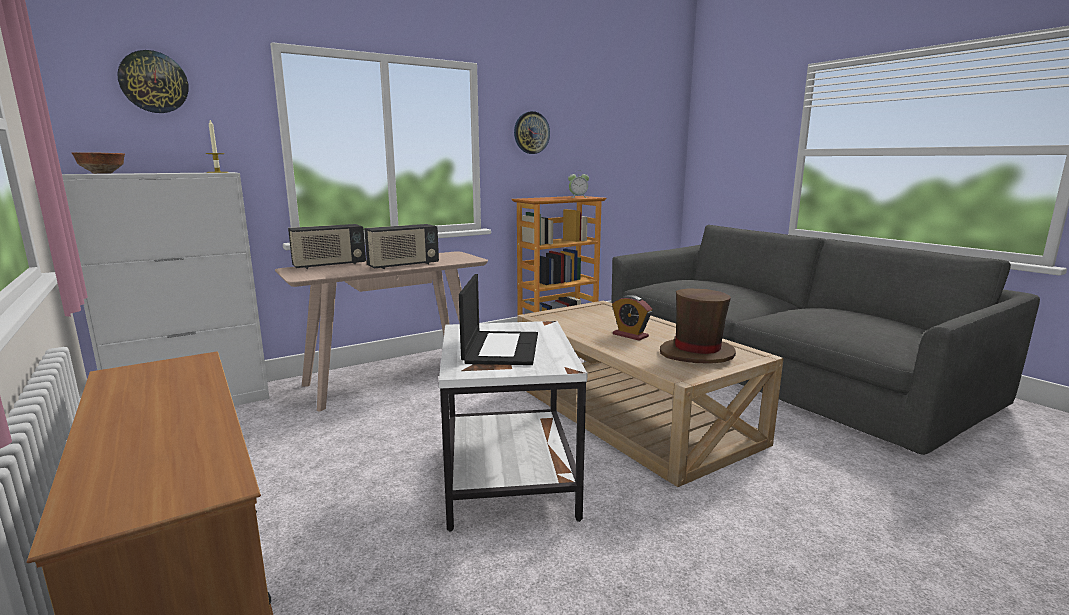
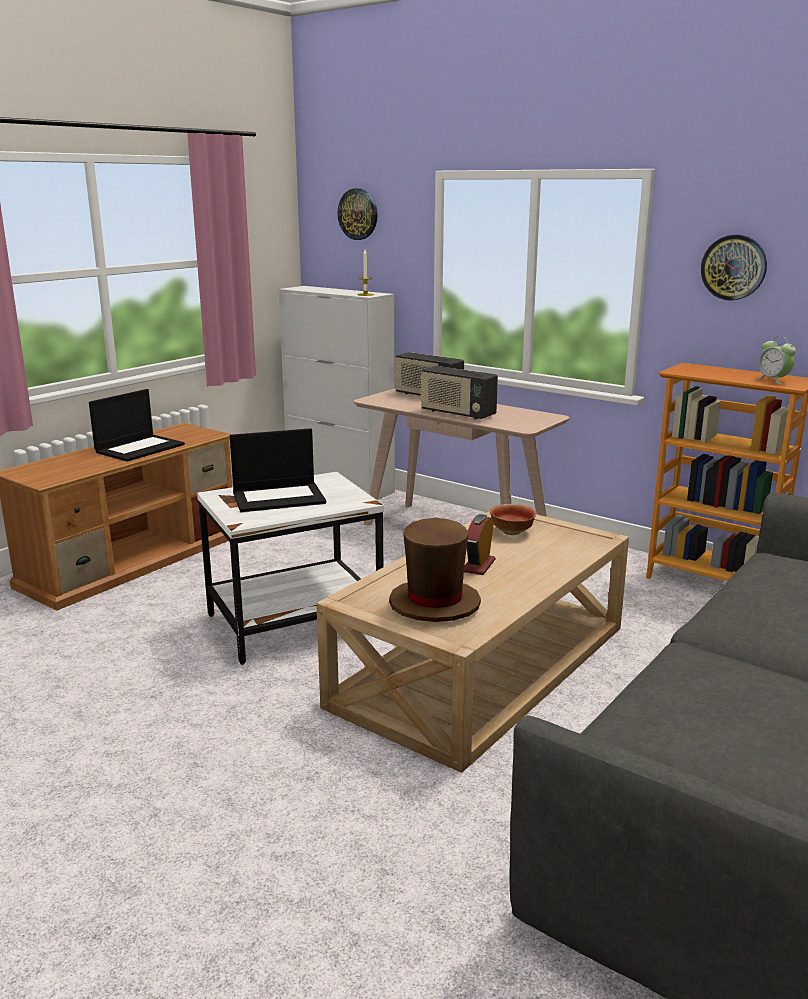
camera: 70 degrees right, 5 degrees up
(103, 173) = (310, 288): bowl -> bowl (512, 532)
(168, 403) = (140, 448): none -> laptop

